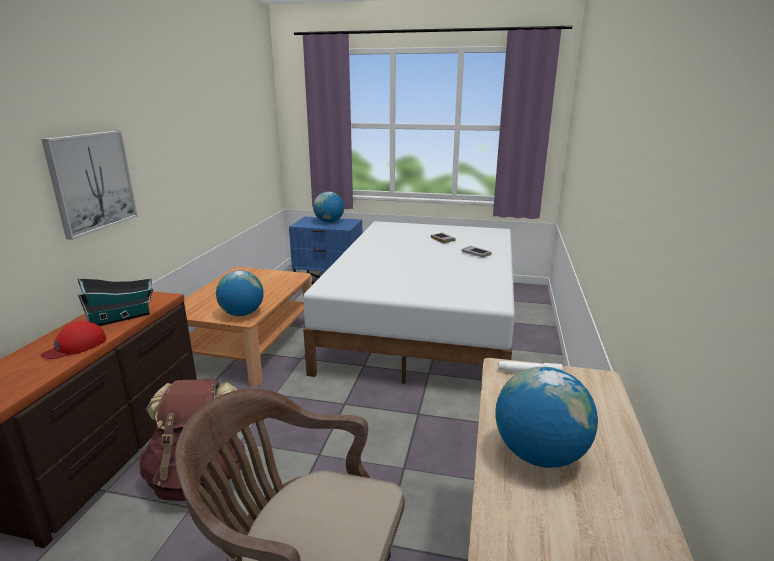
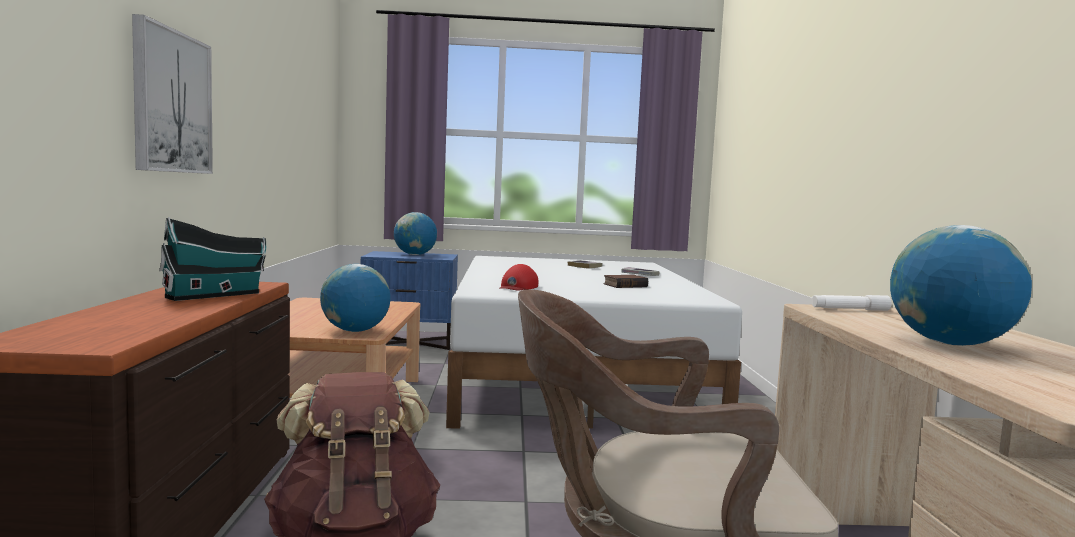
camera: 15 degrees left, 15 degrees down
(75, 346) = (170, 311): red cap -> red cap (517, 287)
(447, 274) = (625, 285): none -> book

